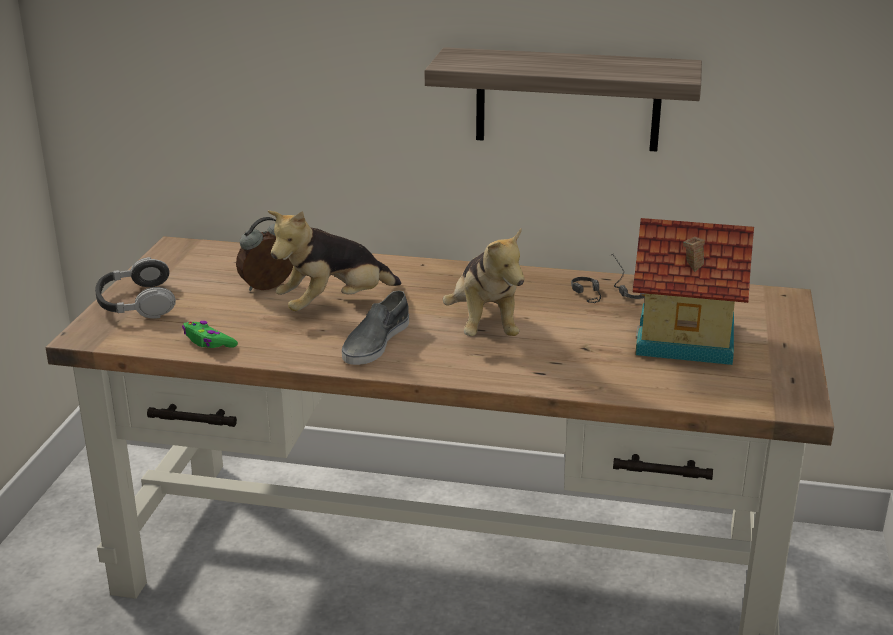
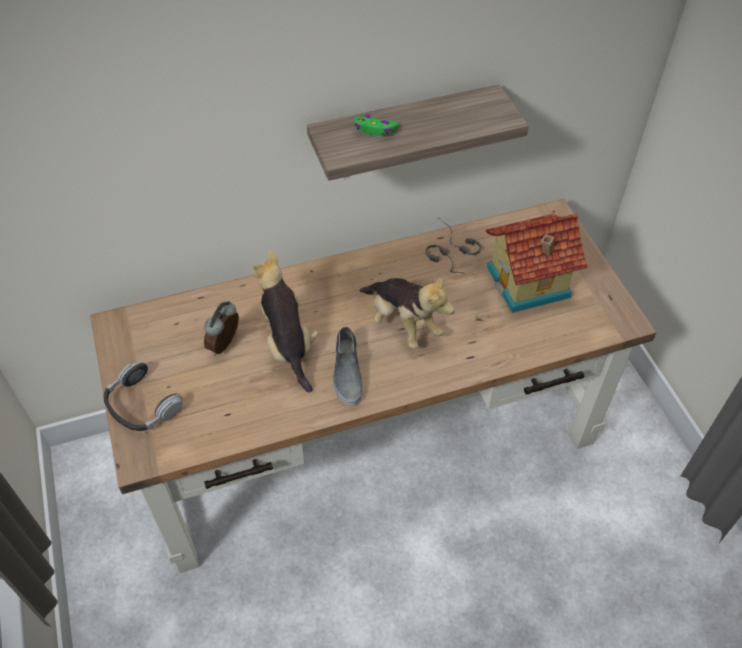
camera: 30 degrees left, 25 degrees up
(208, 342) = (235, 425): green game controller -> green game controller (375, 129)
(334, 305) = (288, 344): plush toy -> plush toy turned 135 degrees clockwise

